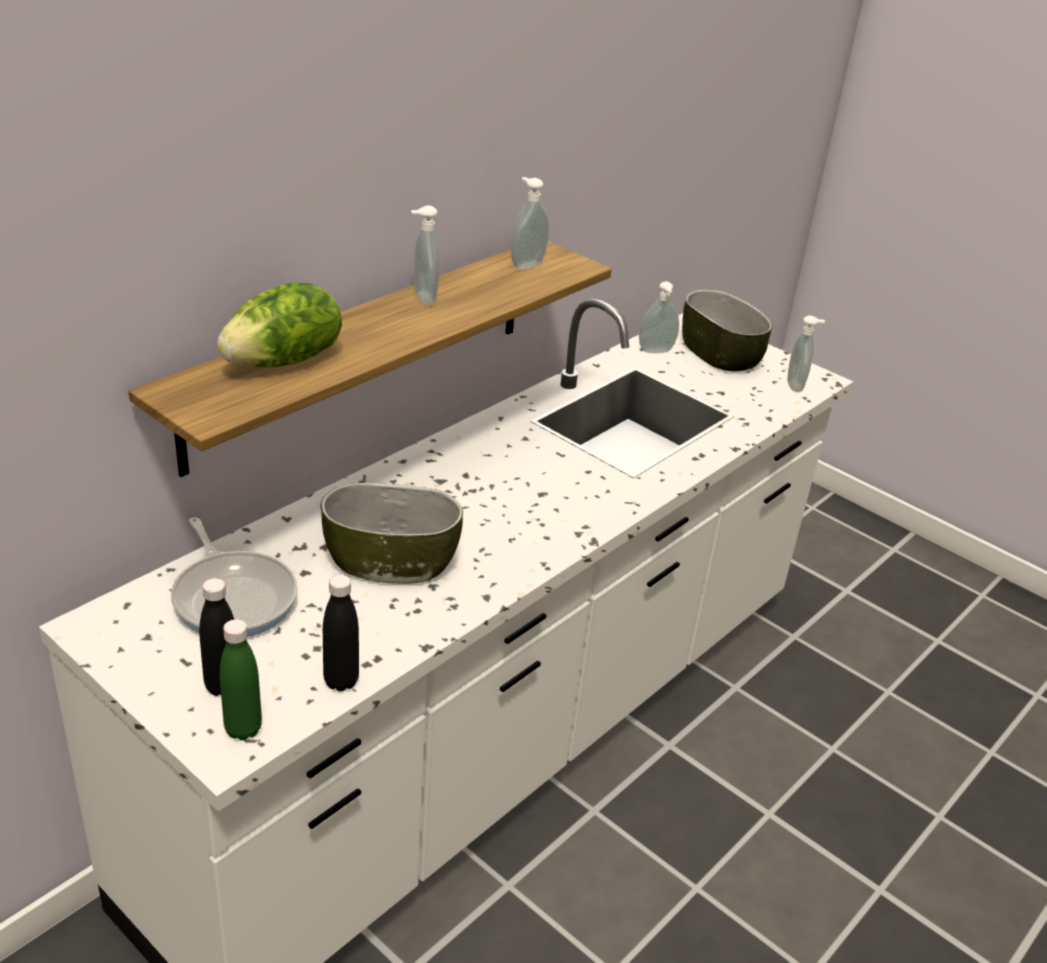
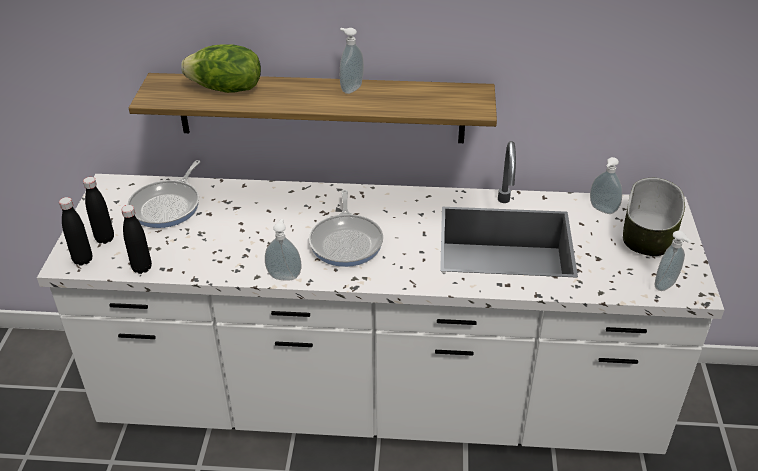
camera: 55 degrees right, 5 degrees up
(243, 729) = (83, 260): green bottle -> black bottle
(391, 559) = (250, 232): bowl -> none
(507, 505) = (347, 241): none -> frying pan
(526, 264) = (447, 95): soap dispenser -> soap dispenser (284, 275)

